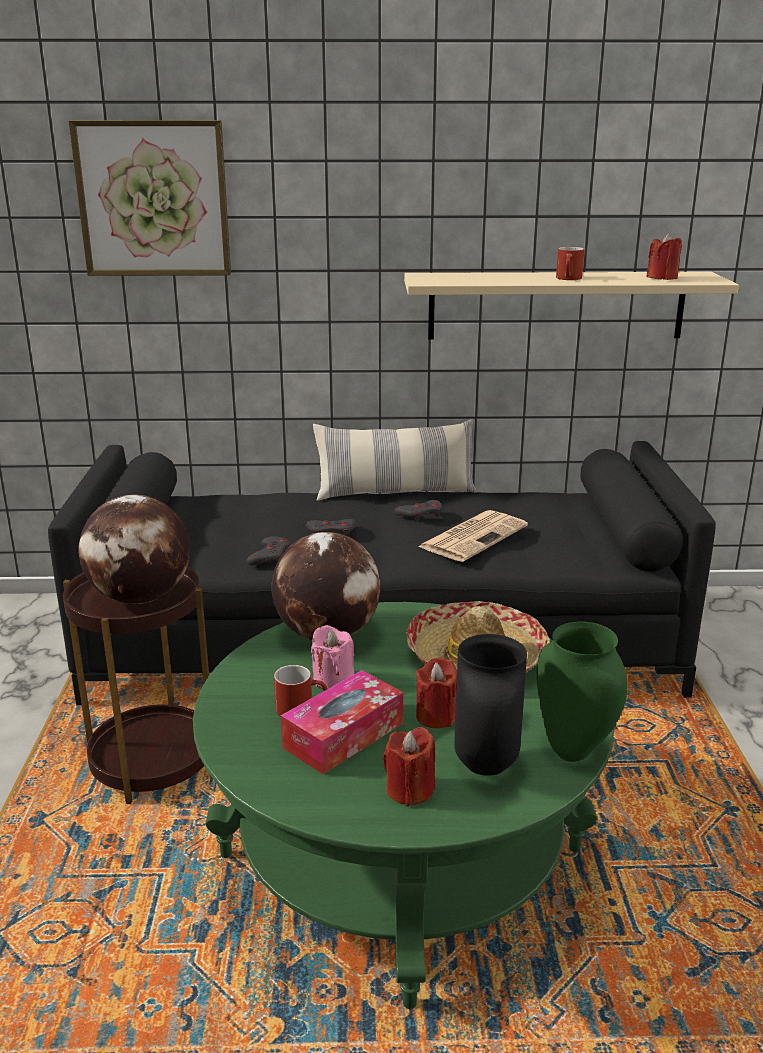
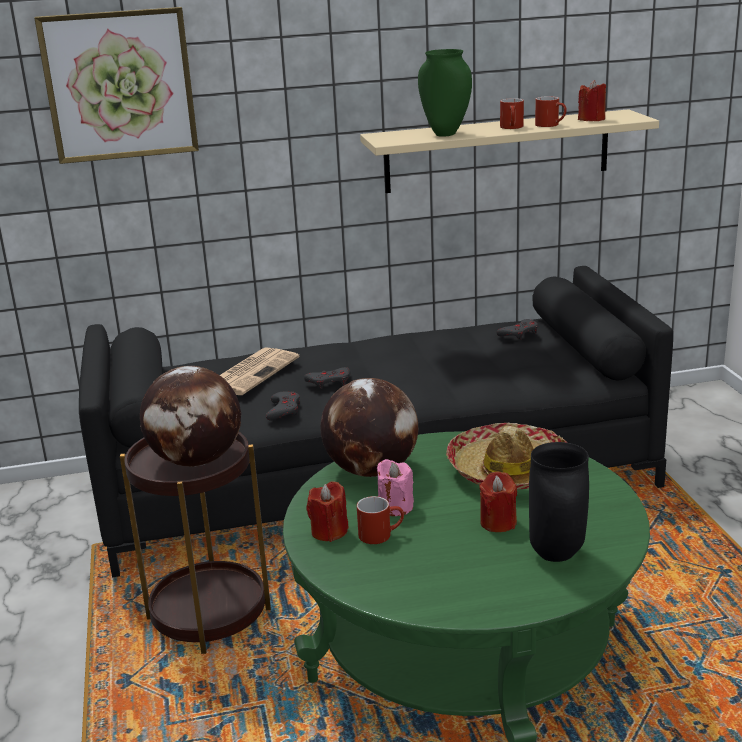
camera: 10 degrees left, 0 degrees up
(343, 735) = (427, 549): tissue box -> none
(395, 493) = (369, 339): pillow -> none
(409, 790) = (503, 582): red candle -> red candle (329, 531)
(420, 514) = (402, 356): grey game controller -> grey game controller (519, 333)
(473, 536) = (460, 369): newspaper -> newspaper (252, 372)
(572, 752) = (620, 533): green vase -> green vase (445, 134)
(613, 279) = (551, 125): none -> red mug

